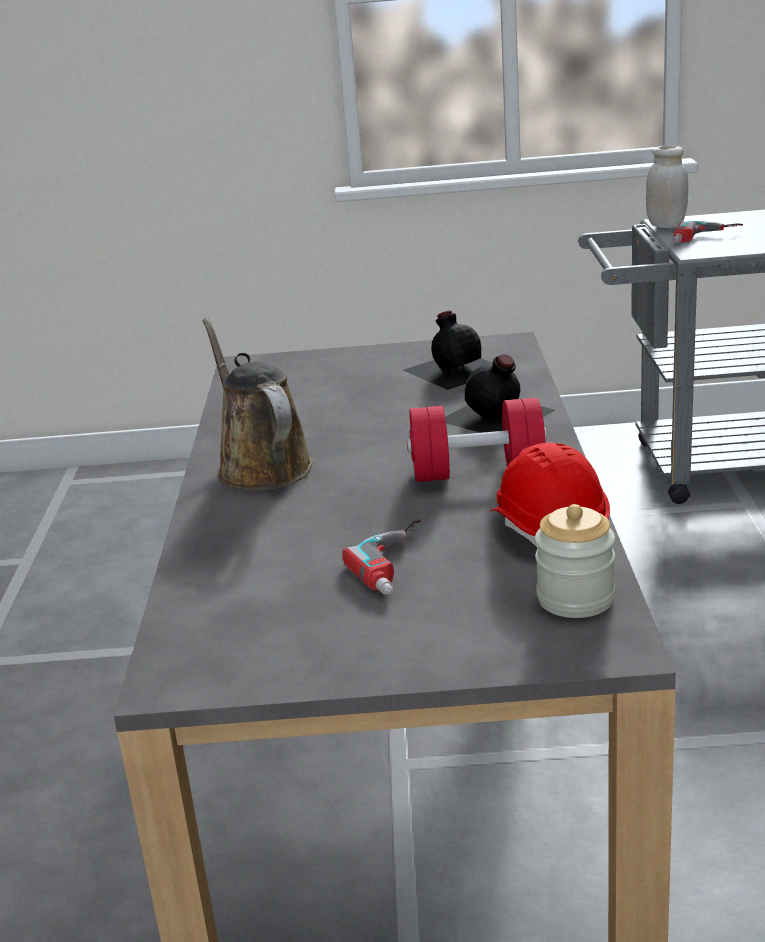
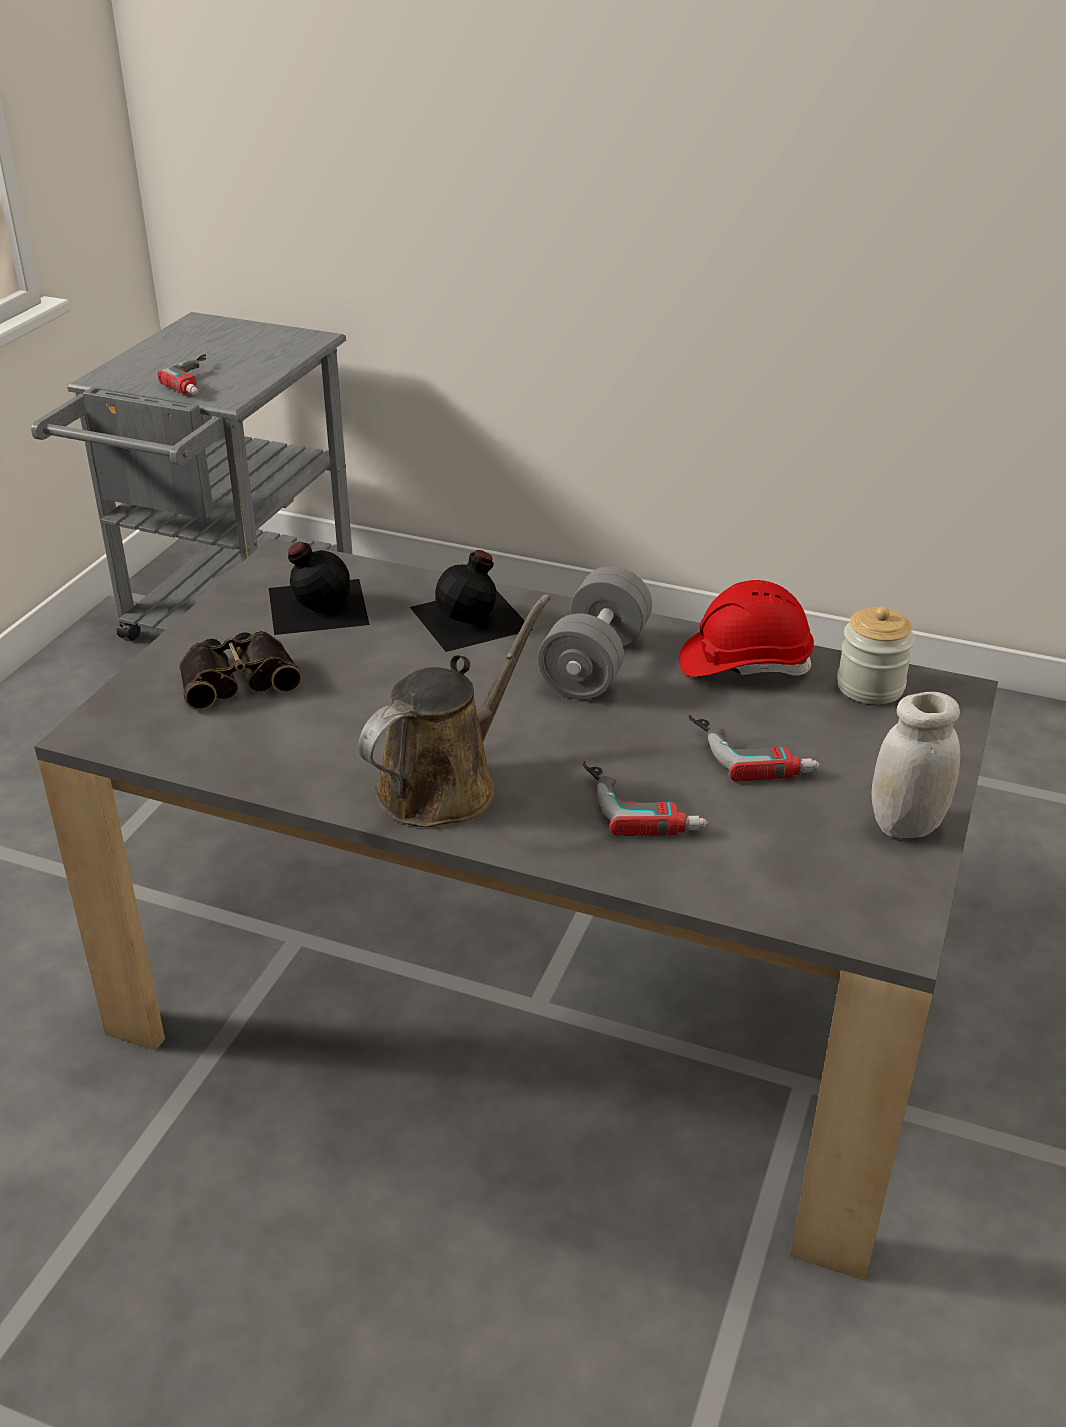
camera: 70 degrees left, 10 degrees up
(260, 466) = (445, 784): brown watering can -> brown watering can turned 135 degrees clockwise
(287, 537) = (643, 803): none -> power drill
(336, 377) = (238, 679): none -> binoculars
(478, 473) = (595, 664): red dumbbell -> grey dumbbell
(666, 225) = (122, 381): white jar -> white jar (906, 825)

